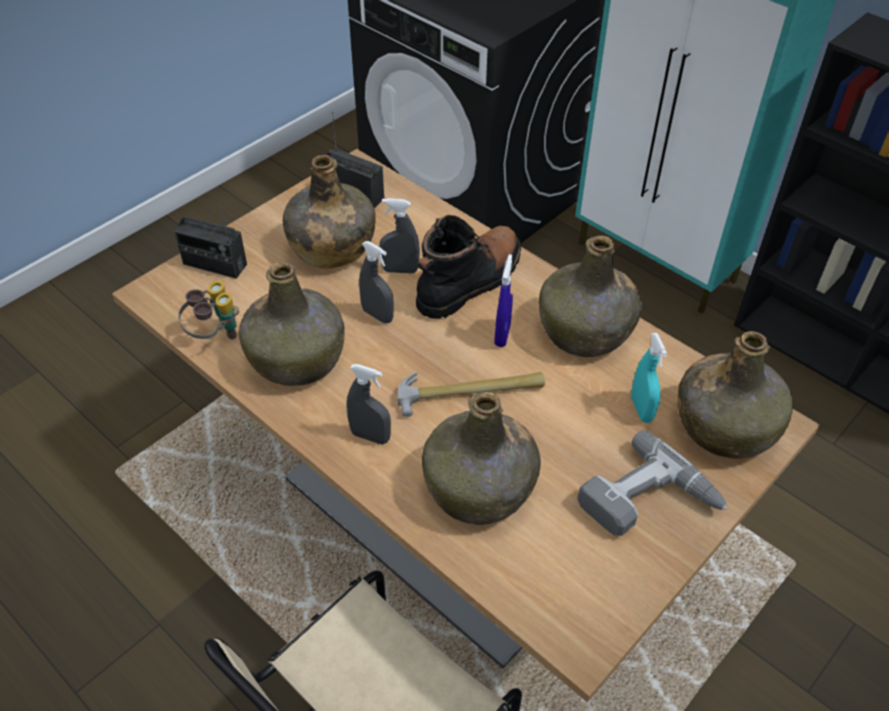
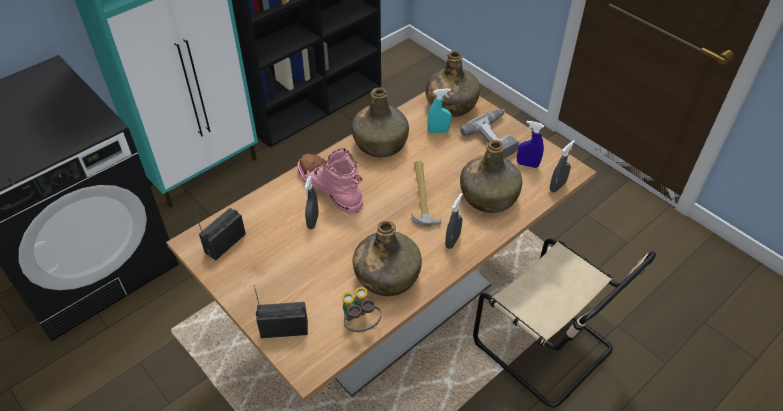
camera: 85 degrees left, 0 degrees up
(215, 264) = (284, 328): radio -> radio turned 120 degrees counterclockwise
(331, 247) = (281, 258): green bottle -> none
(377, 315) = (353, 234): grey spray bottle -> grey spray bottle (557, 187)
(470, 282) = (330, 188): black boot -> pink boot
(502, 335) = (379, 178): blue spray bottle -> blue spray bottle (527, 164)

